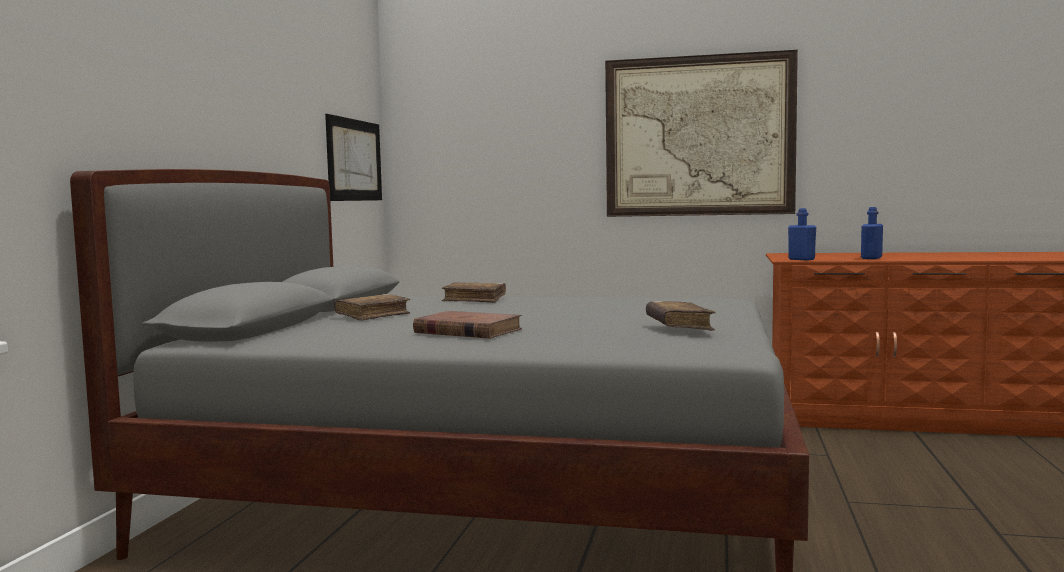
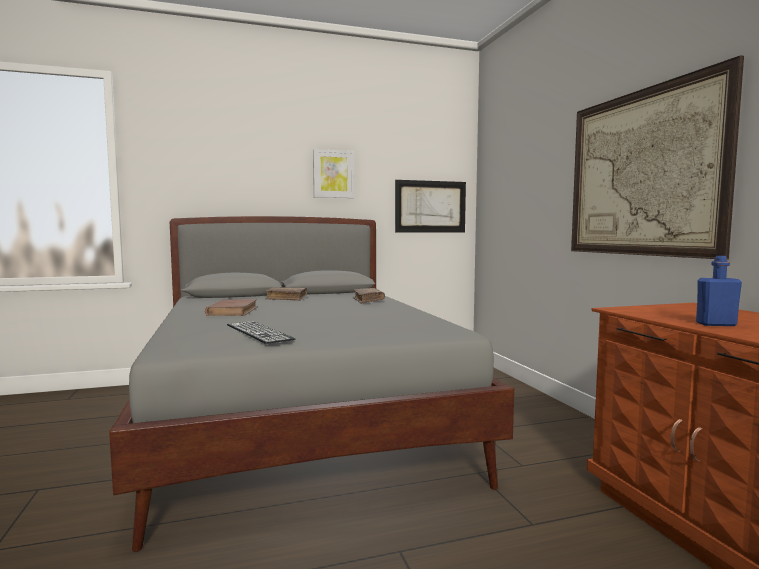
camera: 60 degrees right, 0 degrees up
(269, 96) = (333, 174): none -> picture
(679, 326) = (259, 332): brown book -> keyboard
(801, 259) = (630, 311): blue bottle -> none

